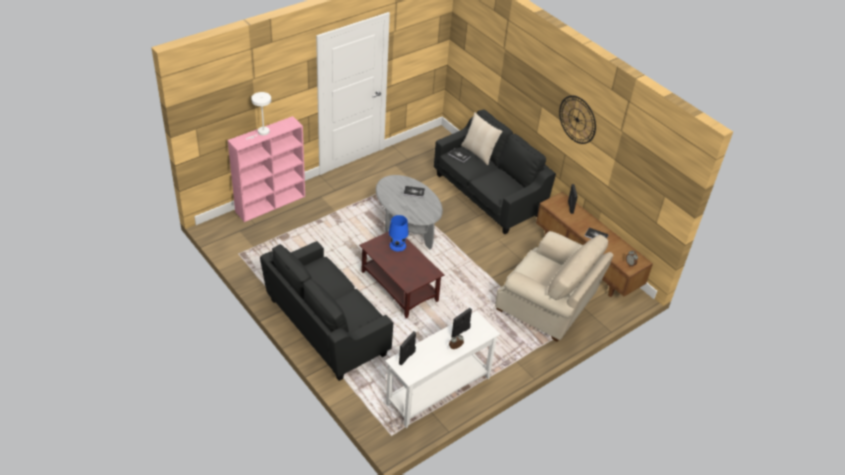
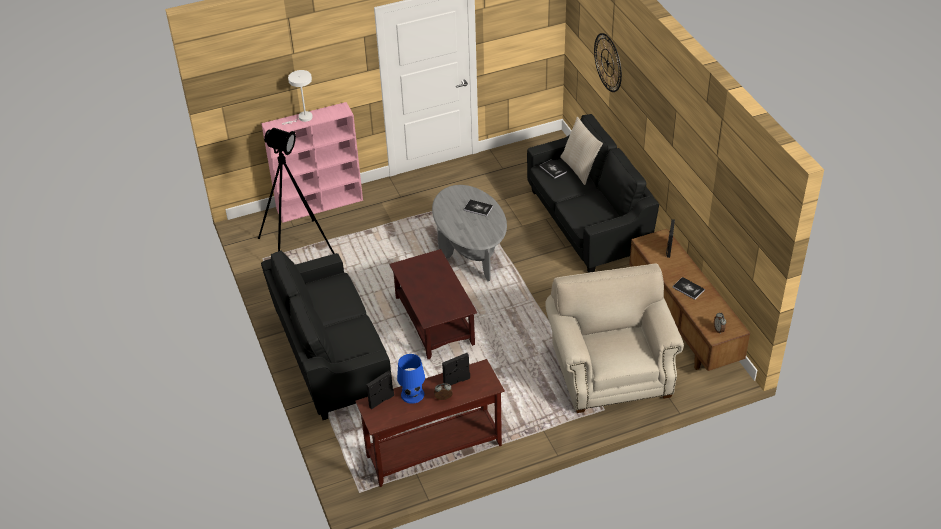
camera: 20 degrees right, 0 degrees up
(264, 241) = (296, 247): none -> black floor lamp
(397, 245) = (434, 270): blue table lamp -> blue table lamp (412, 394)
(438, 391) = (433, 451): white console table -> brown console table
(548, 305) = (610, 368): beige armchair -> beige armchair turned 150 degrees counterclockwise
(577, 119) = (677, 137): wall clock -> wall clock (607, 62)

